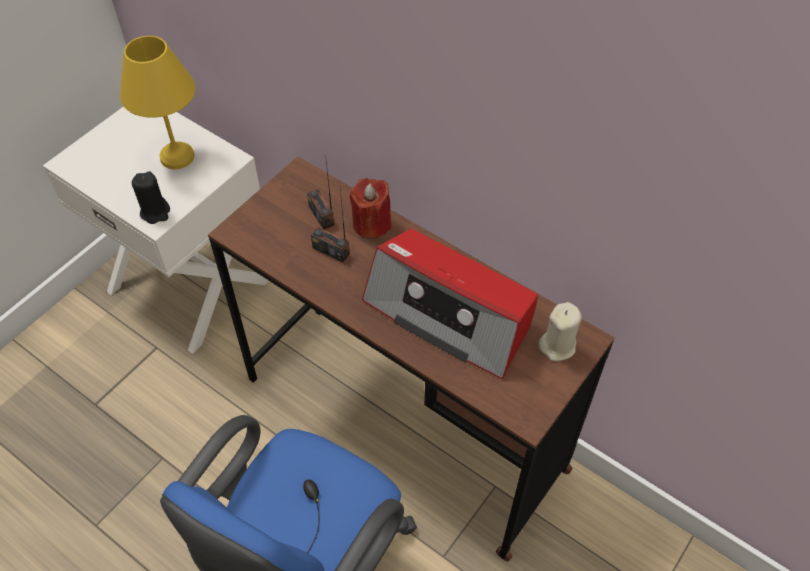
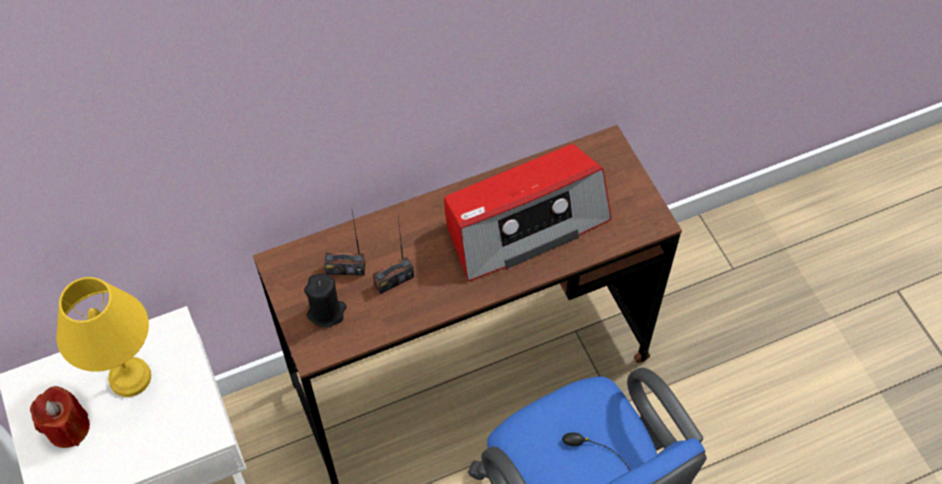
camera: 60 degrees left, 5 degrees up
(155, 212) = (195, 428): black candle -> black candle (326, 312)
(371, 224) = (385, 233): red candle -> red candle (68, 428)
(557, 345) = (601, 165): beige candle -> none

